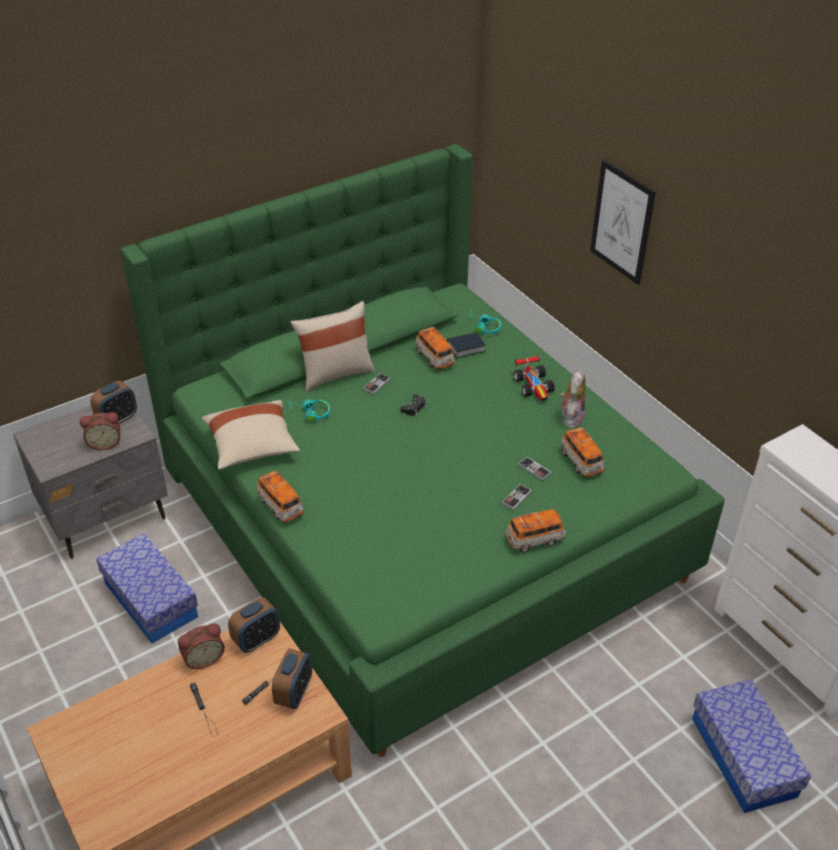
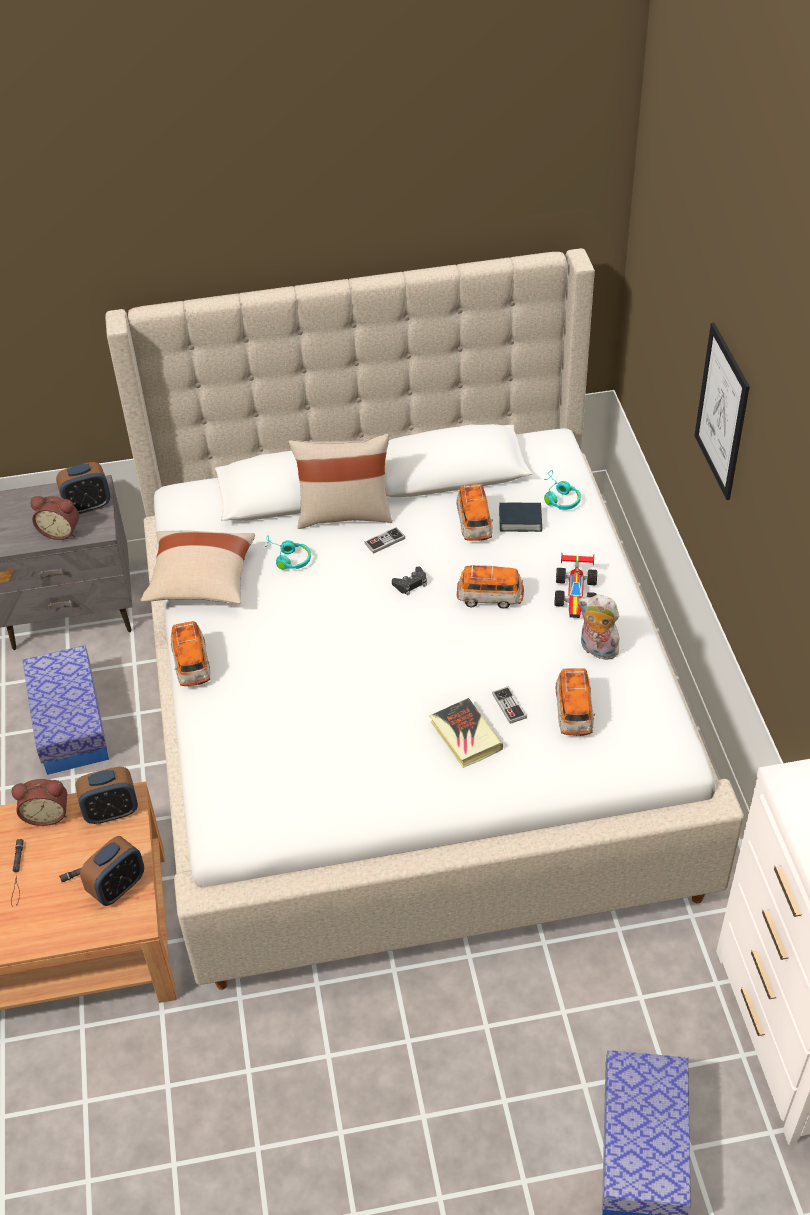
camera: 25 degrees right, 5 degrees up
(419, 520) = (411, 719): green bed -> beige bed
(516, 498) = (465, 736): game controller -> book
(534, 540) = (455, 796): toy car -> toy car (490, 597)
(571, 417) = (596, 650): plush toy -> plush toy turned 105 degrees counterclockwise

